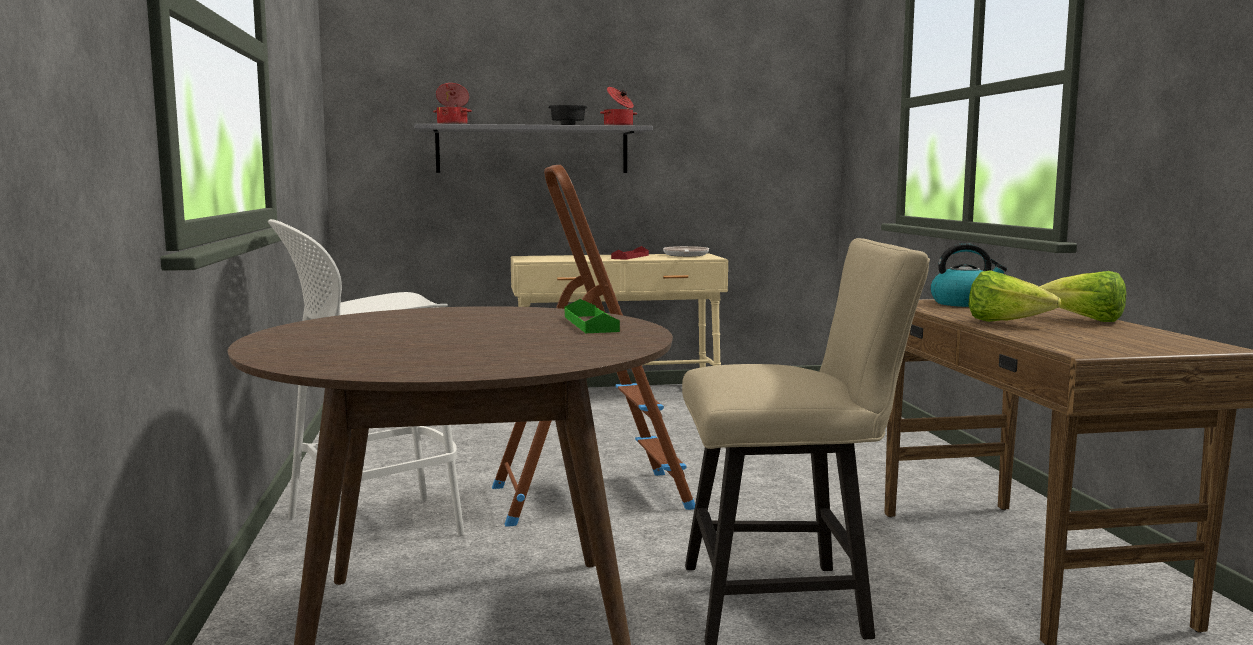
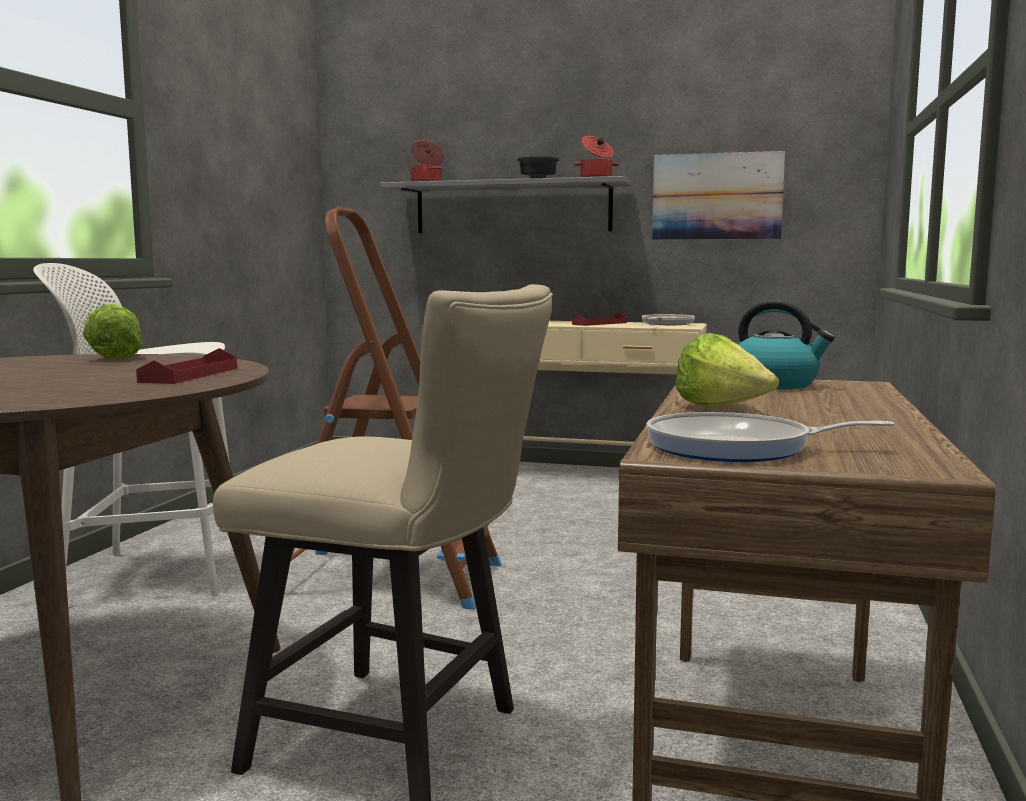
camera: 25 degrees right, 0 degrees up
(590, 324) = (190, 375): green tray -> red tray
(715, 144) = (716, 196): none -> picture
(1085, 320) = (863, 415): lettuce -> lettuce (115, 357)
(1100, 345) = (737, 448): none -> frying pan

